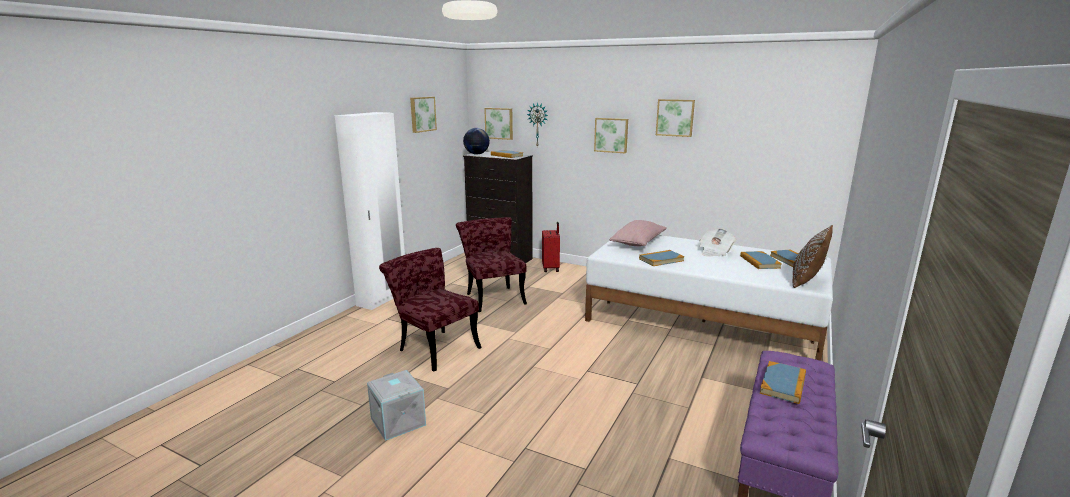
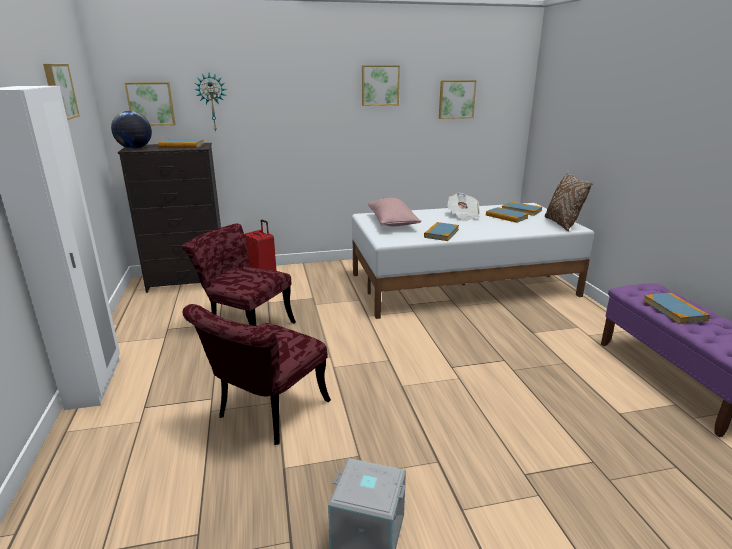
camera: 40 degrees left, 5 degrees up
(434, 347) = (266, 415): red chair -> red chair turned 60 degrees counterclockwise
(611, 135) = (311, 109): picture -> picture (456, 99)

